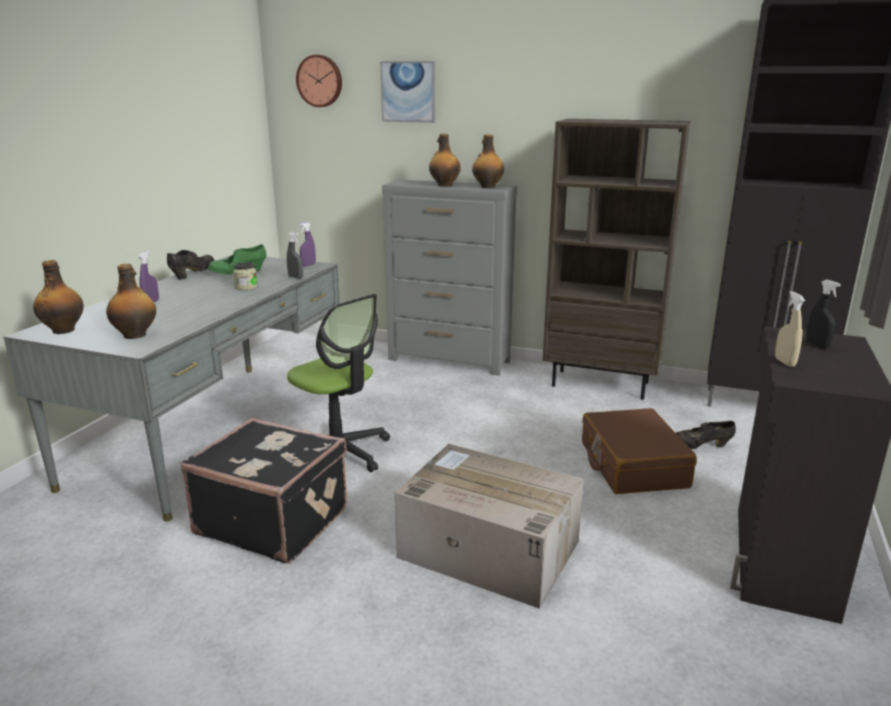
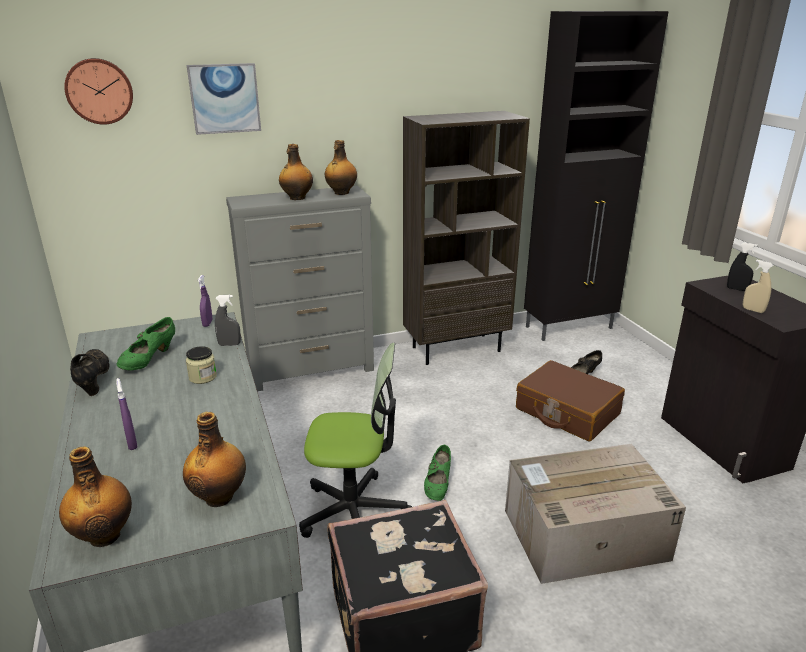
camera: 40 degrees left, 5 degrees up
(423, 464) = (438, 485): none -> green shoe

